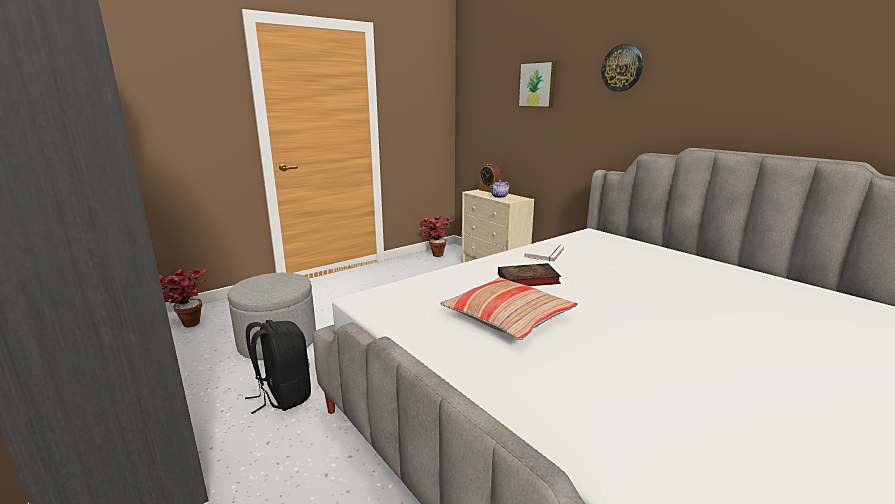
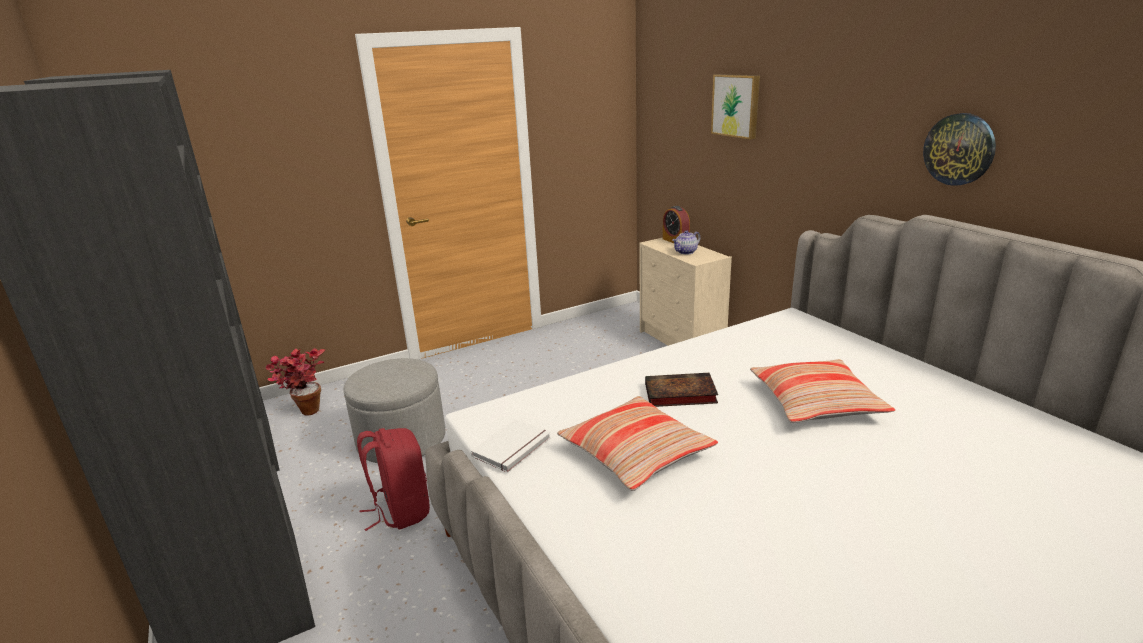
camera: 10 degrees right, 5 degrees up
(283, 396) = (400, 510): black backpack -> red backpack
(435, 254) = (608, 318): potted plant -> none
(546, 253) = (718, 351): white book -> white book (513, 448)
(622, 68) = (841, 95): wall clock -> wall clock (959, 149)
(635, 281) = (816, 402): none -> pillow

